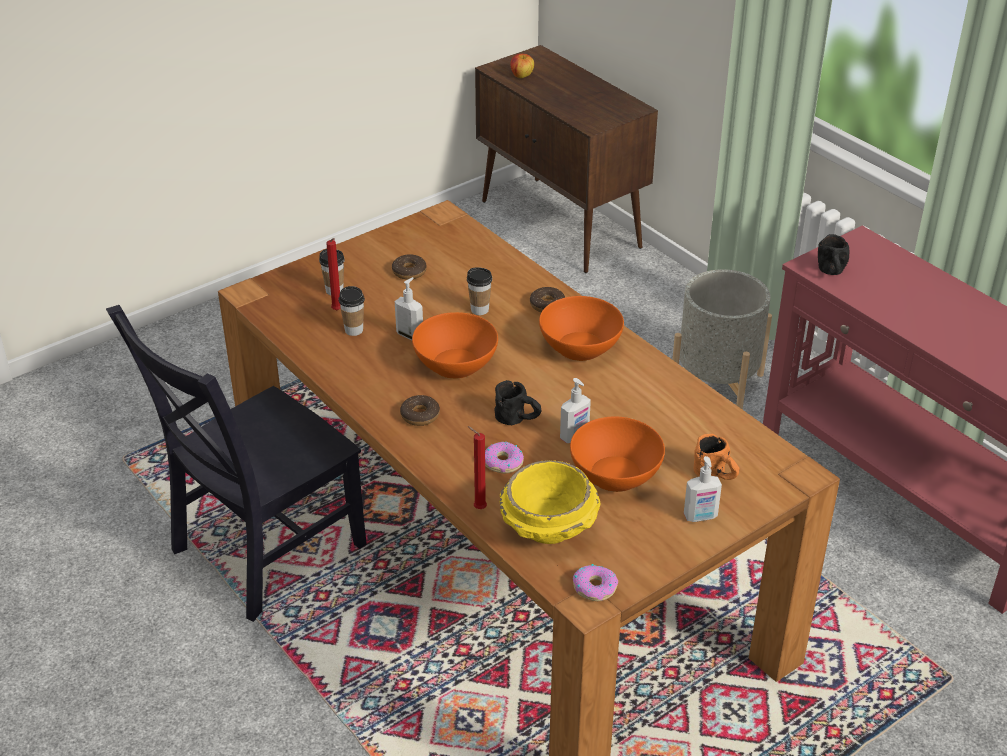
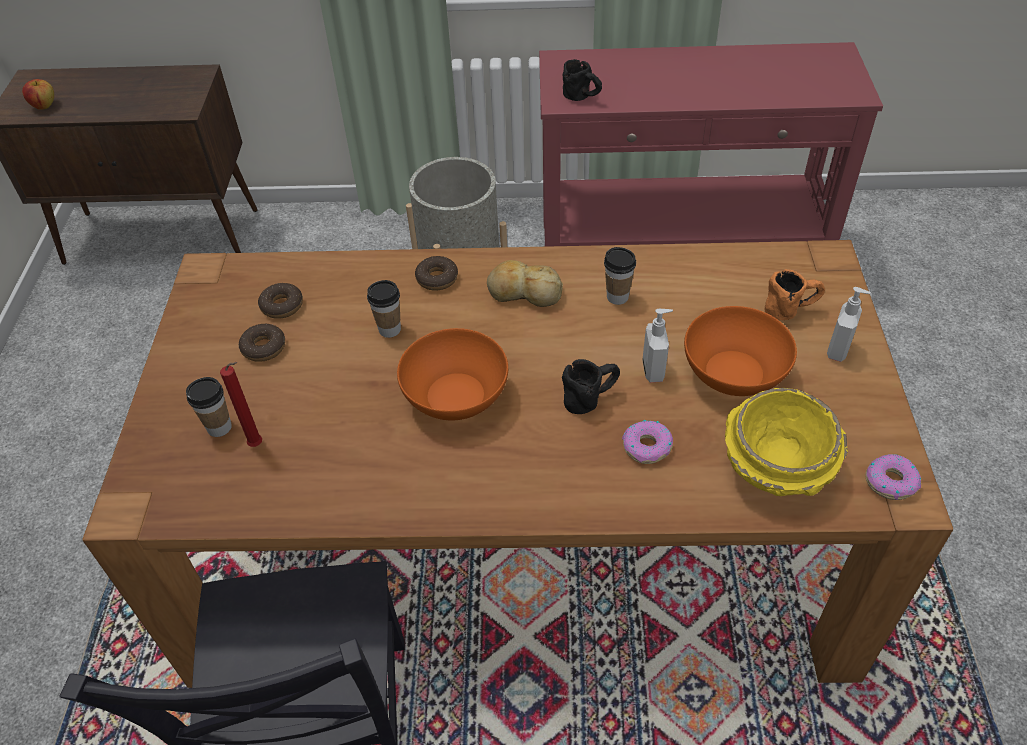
camera: 50 degrees left, 10 degrees up
(354, 330) = (308, 449): cup -> cup (617, 297)
(410, 335) = (369, 405): soap dispenser -> none
(420, 415) = (510, 472): donut -> donut (282, 306)
(478, 508) = (702, 508): red candle -> none
(580, 347) = (524, 292): orange bowl -> bread

